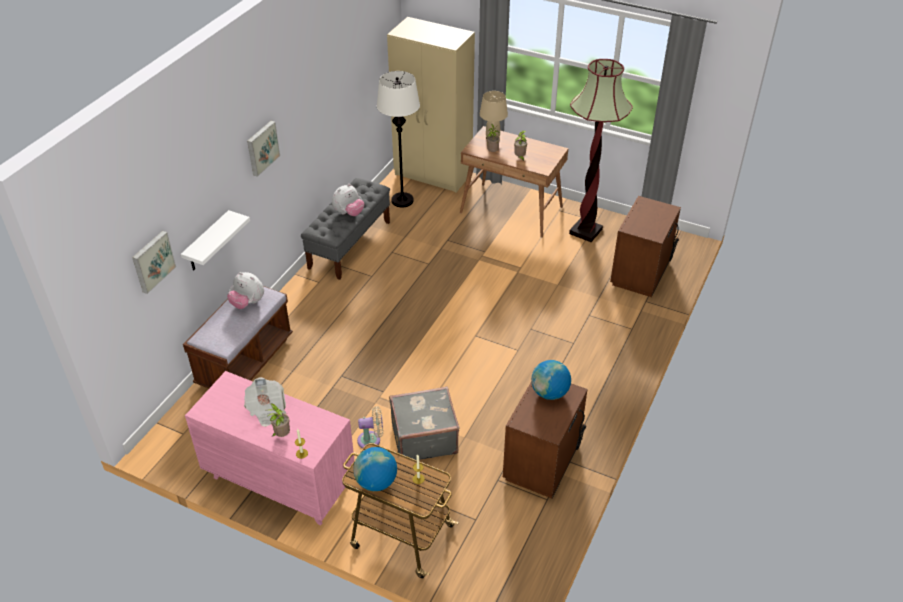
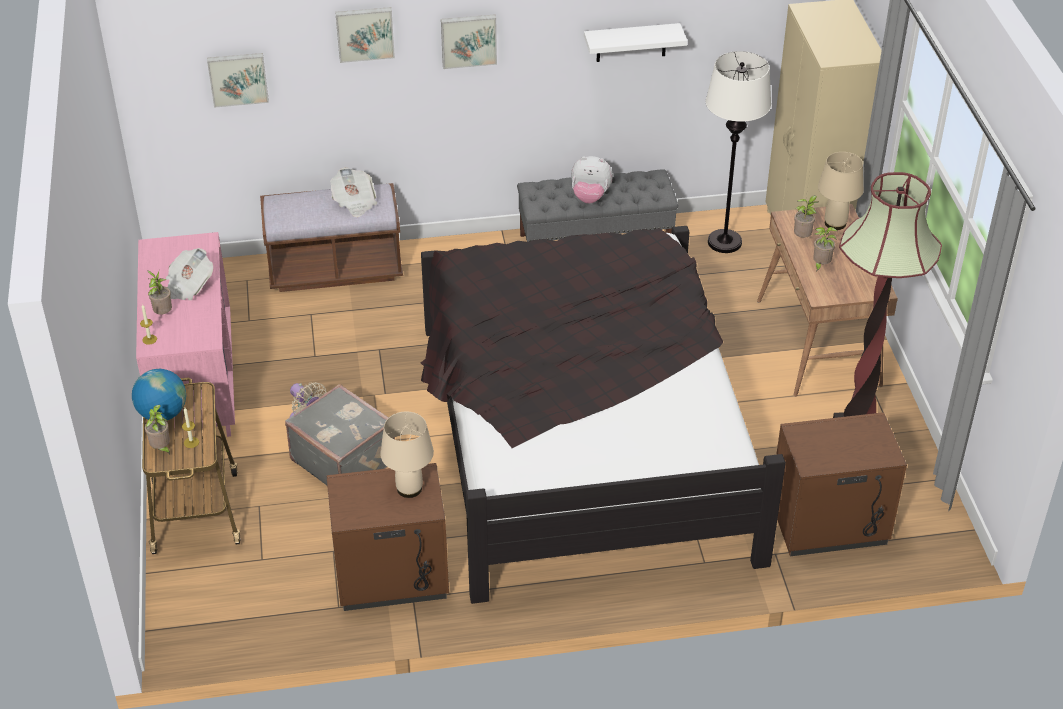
camera: 55 degrees right, 0 degrees up
(207, 242) = (336, 104): white shelf -> white shelf (631, 42)
(212, 177) = (365, 33): none -> picture
(248, 303) = (354, 202): plush toy -> newspaper
(410, 497) = (161, 448): none -> potted plant
(501, 327) = (583, 438): none -> black bed
(549, 393) = (409, 489): globe -> beige table lamp

